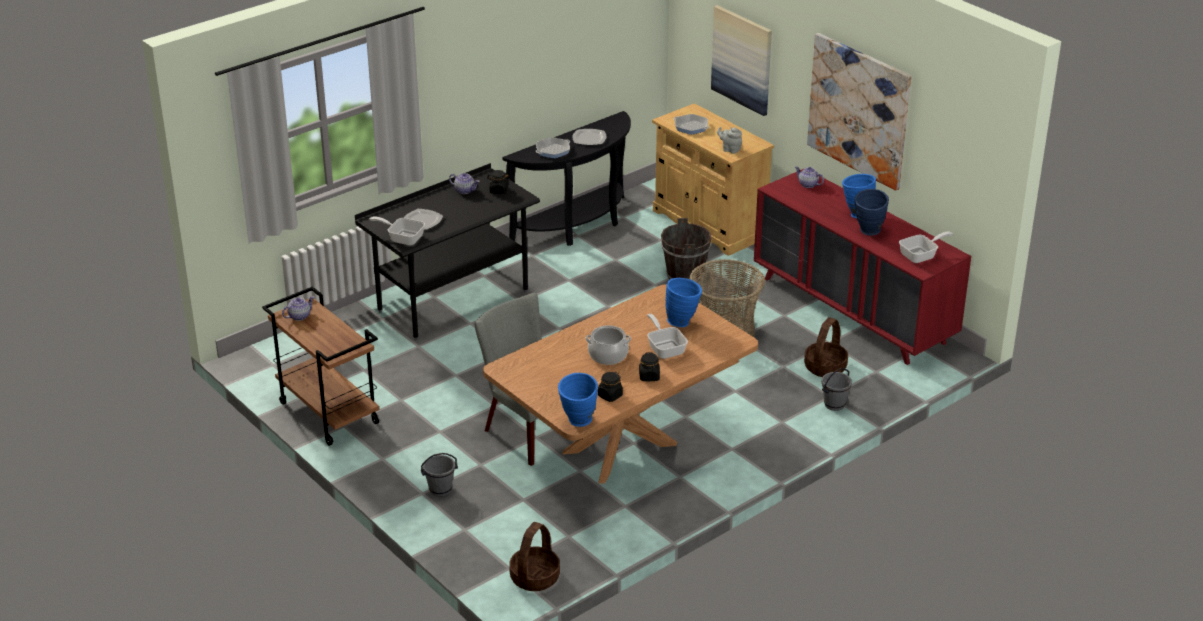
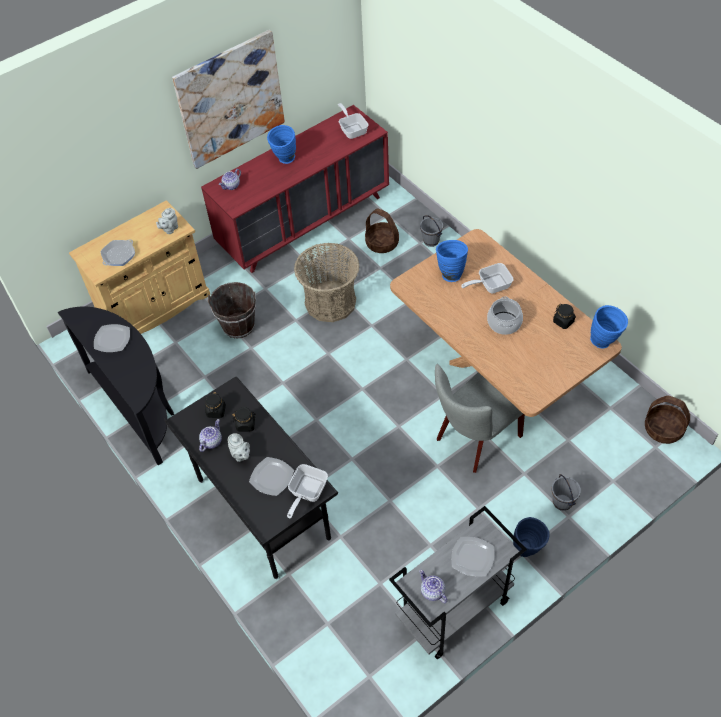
camera: 85 degrees left, 20 degrees up
(327, 413) = (453, 610): brown cart -> grey cart
(329, 338) = (472, 557): none -> plate
(448, 205) = (241, 455): none -> grey teapot
(553, 151) = (132, 369): frying pan -> none
(649, 376) = (533, 296): black jar -> black jar (246, 424)
(742, 59) = (99, 171): picture -> none
(868, 233) = (315, 155): blue vase -> blue vase (528, 550)

